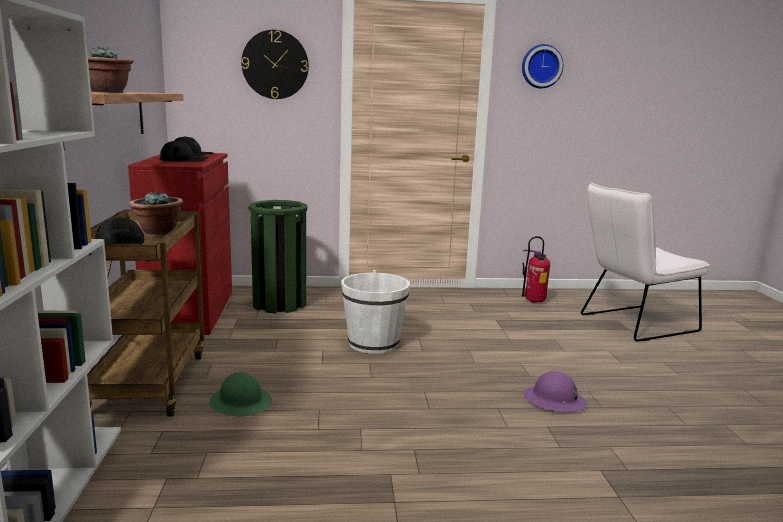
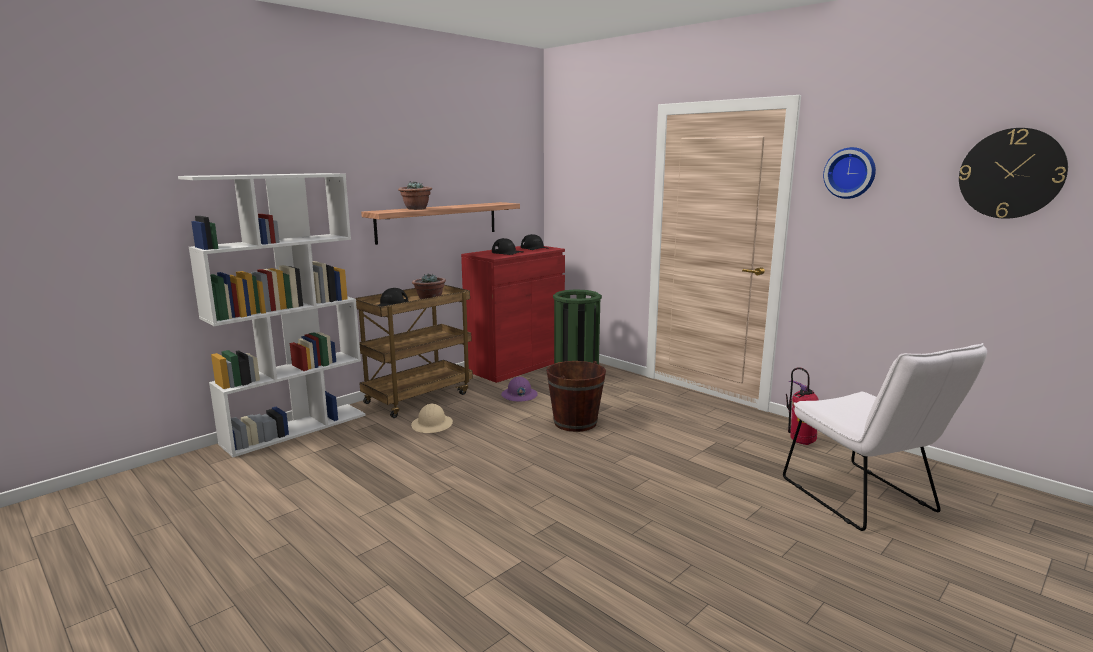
camera: 50 degrees right, 0 degrees up
(241, 402) = (432, 425): green hard hat -> beige hard hat
(275, 65) = (608, 177): wall clock -> wall clock (1011, 173)
(373, 343) = (575, 422): white bucket -> brown bucket
(554, 401) = (605, 511): purple hard hat -> purple hard hat (519, 395)
(632, 324) = (864, 500): white chair -> white chair turned 135 degrees counterclockwise

